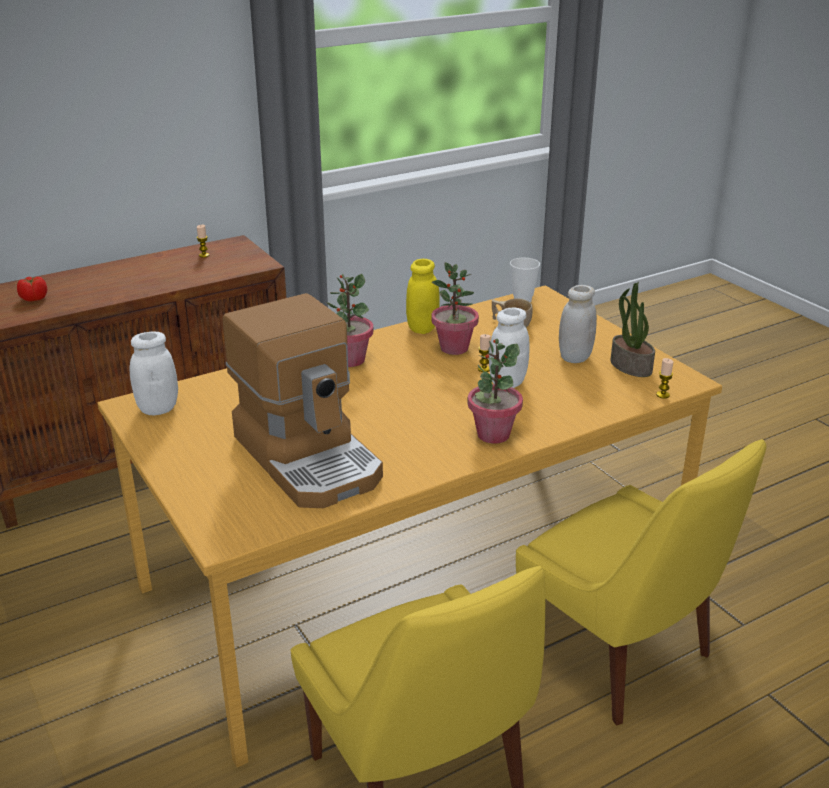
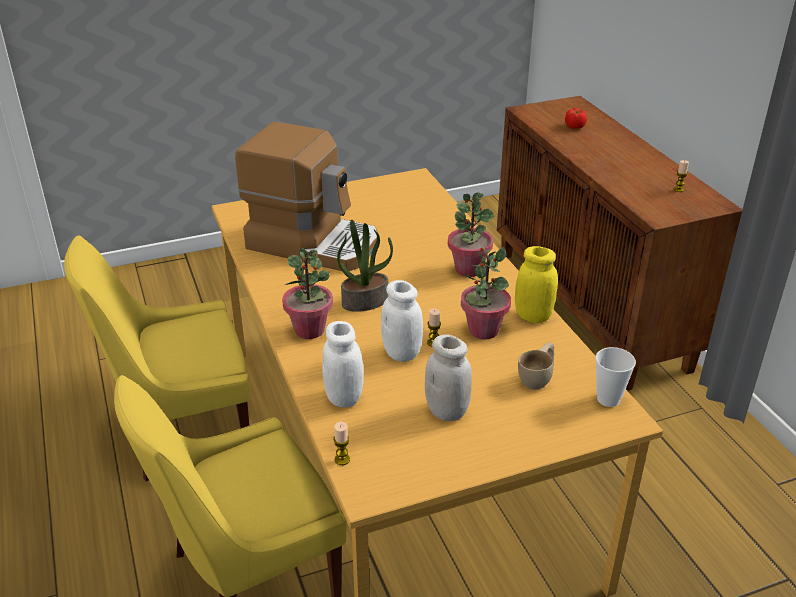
camera: 100 degrees right, 5 degrees up
(158, 409) = (407, 188): white jar -> white jar (343, 397)
(310, 457) = (314, 243): coffee machine -> coffee machine turned 135 degrees counterclockwise
(629, 366) = (415, 450): potted plant -> potted plant (365, 301)

